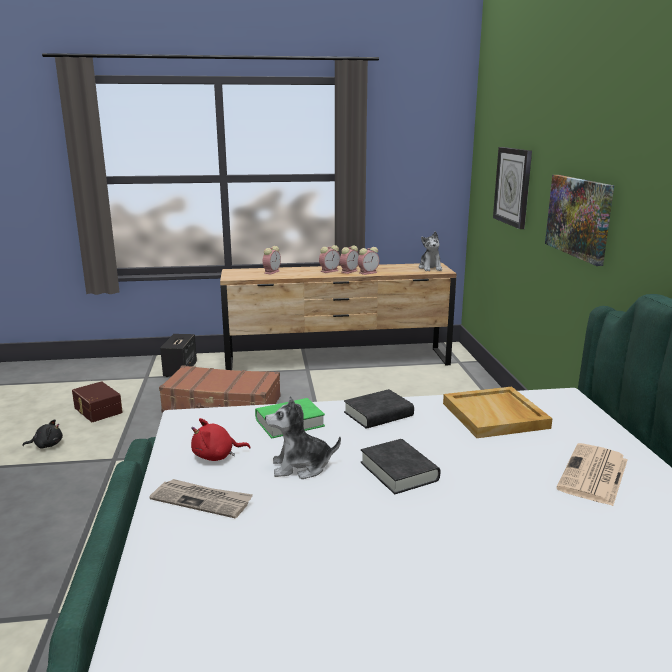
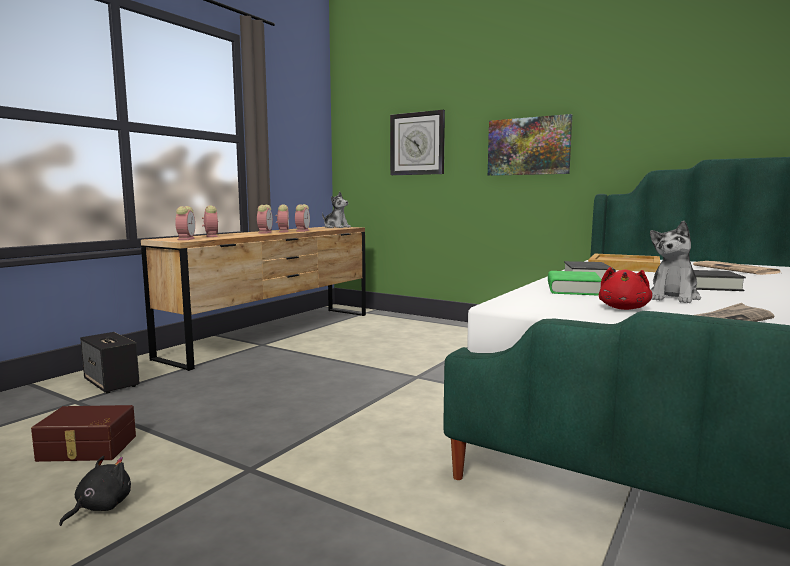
camera: 50 degrees left, 10 degrees down
(222, 405) = (250, 388): brown suitcase -> none
(240, 275) = (186, 239): none -> alarm clock

